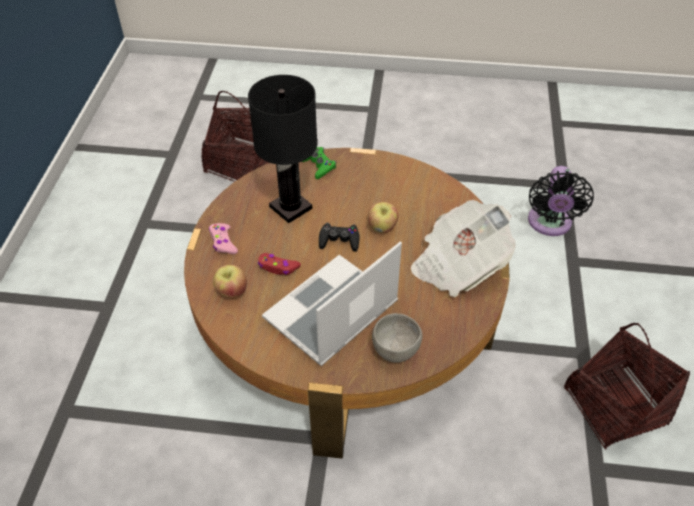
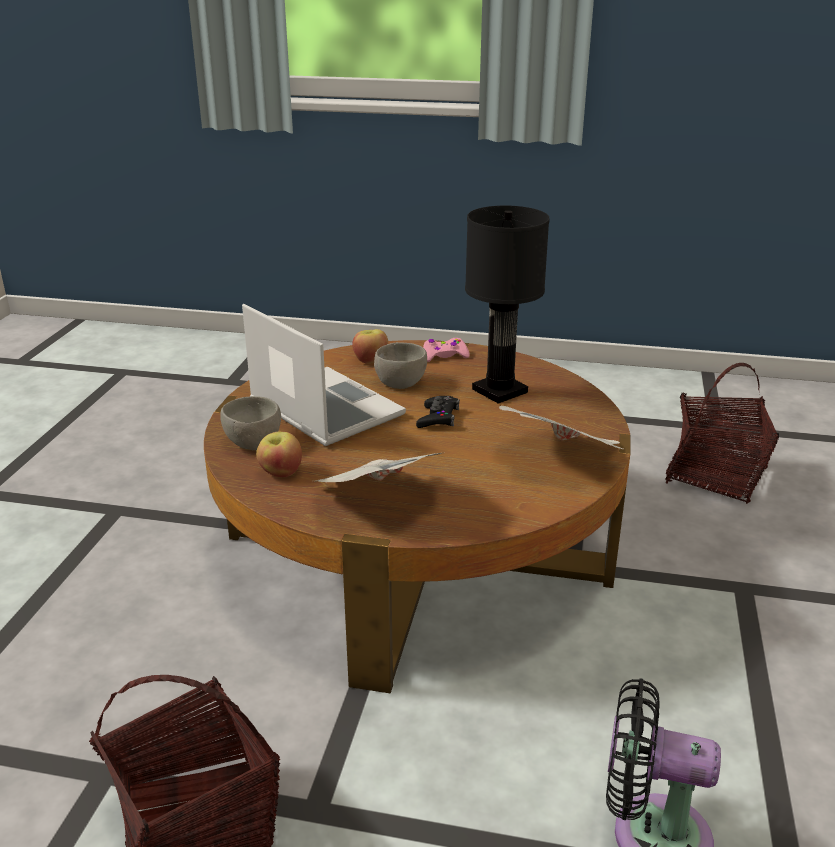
camera: 95 degrees right, 20 degrees down
(278, 267) = (400, 382): red game controller -> grey bowl
(318, 165) = (584, 410): green game controller -> none
(382, 227) = (458, 447): apple -> apple (280, 472)
(389, 177) = (564, 459): none -> newspaper

